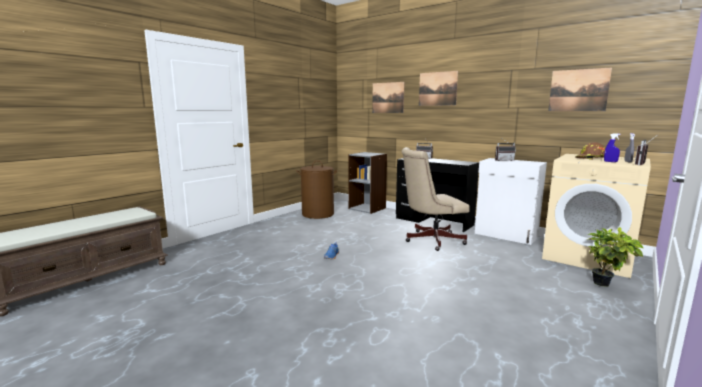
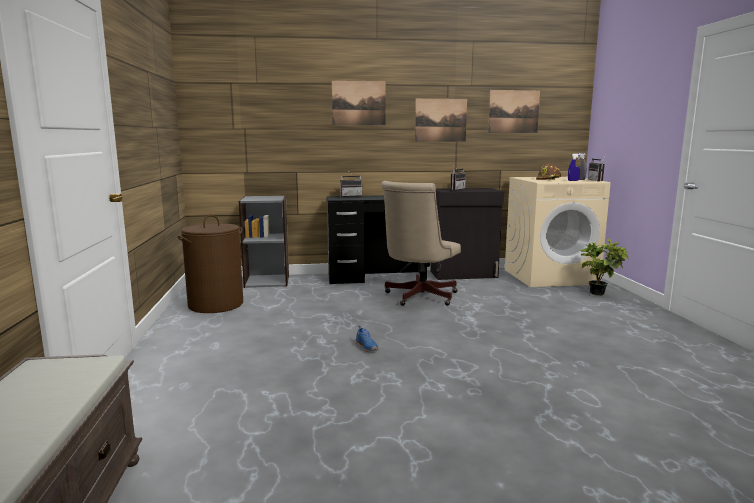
camera: 45 degrees left, 0 degrees up
(388, 97) = (280, 113): picture -> picture (440, 120)
(506, 235) = (464, 274): white cabinet -> black cabinet

